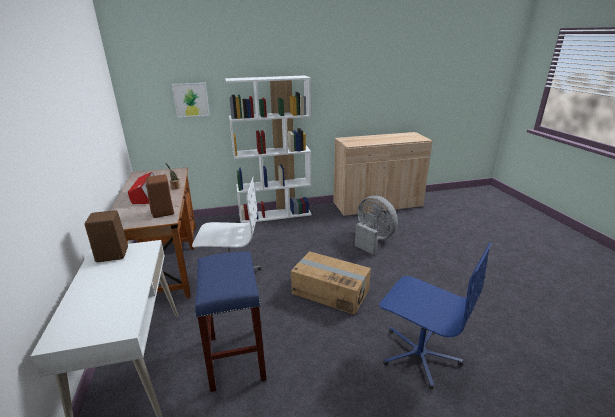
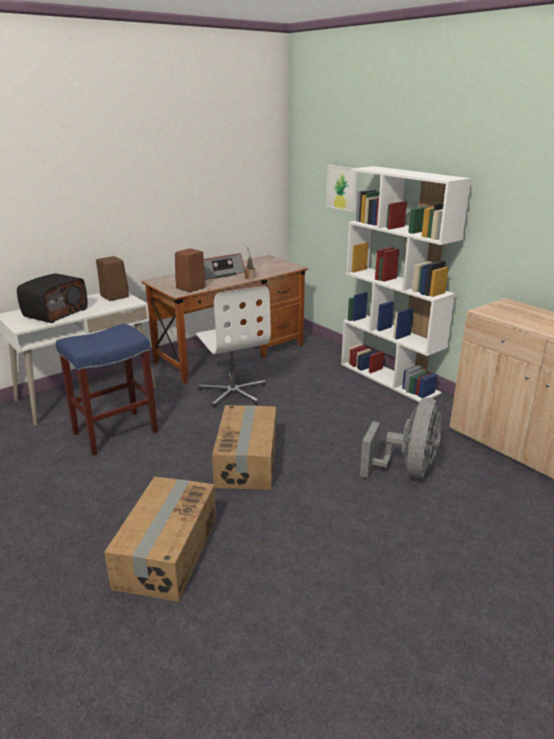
camera: 65 degrees right, 0 degrees up
(107, 298) = (55, 313): none -> radio
(419, 354) = (166, 552): blue office chair -> cardboard box

